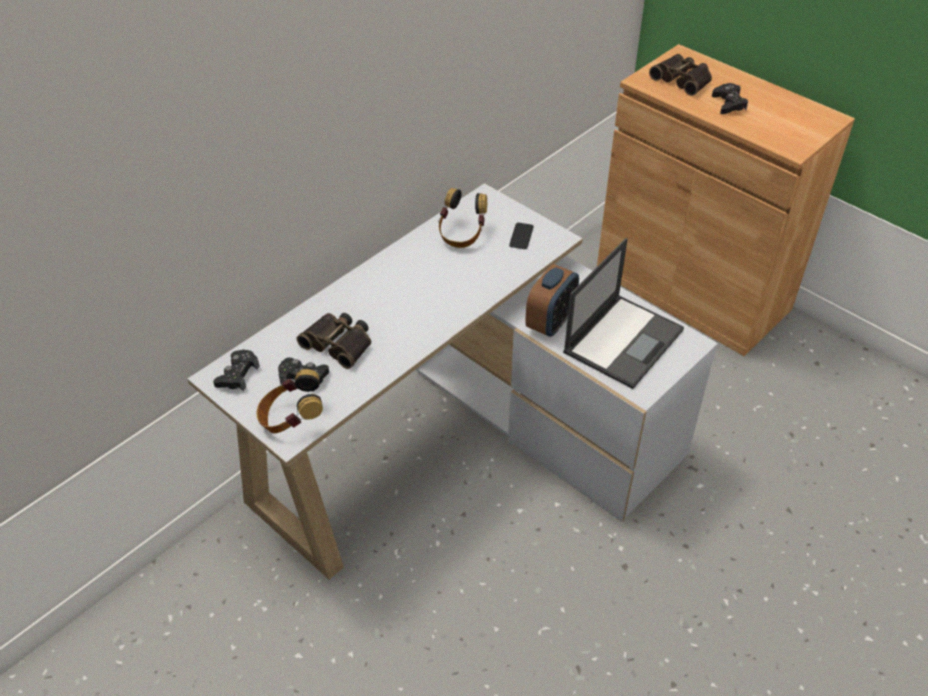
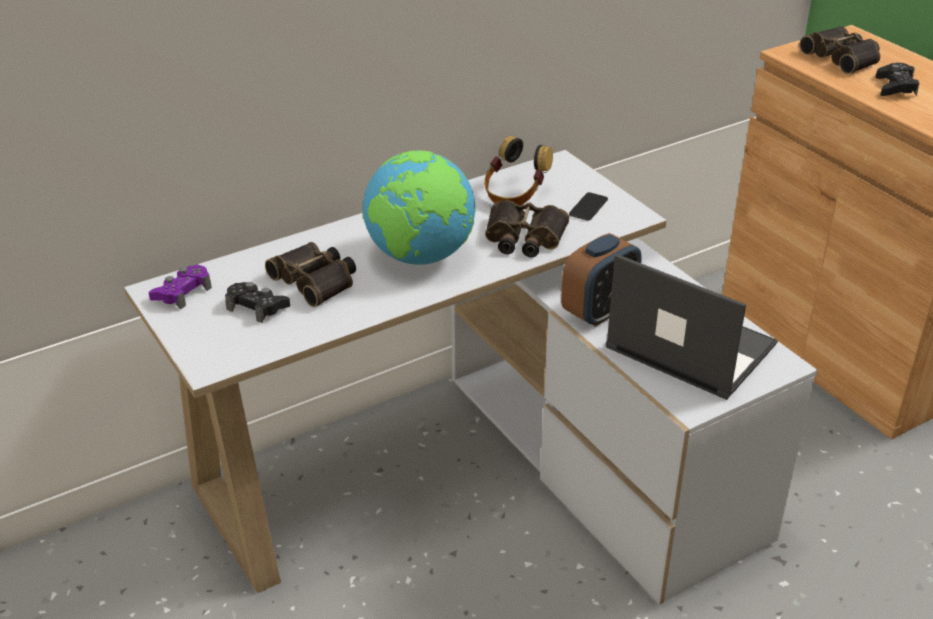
camera: 15 degrees right, 10 degrees down
(237, 375) = (182, 292): black game controller -> purple game controller
(291, 419) = (221, 347): headphones -> none
(411, 306) = (420, 256): none -> globe
(483, 274) = (523, 238): none -> binoculars
(623, 340) = (688, 345): laptop -> laptop turned 105 degrees counterclockwise

